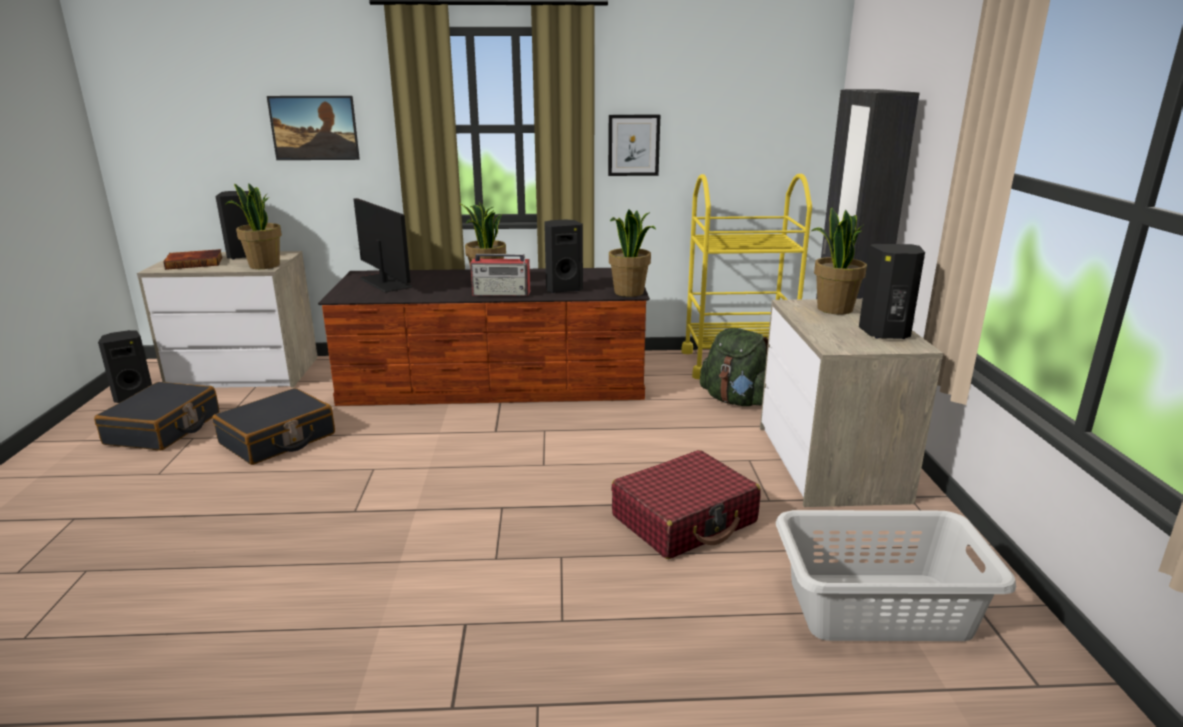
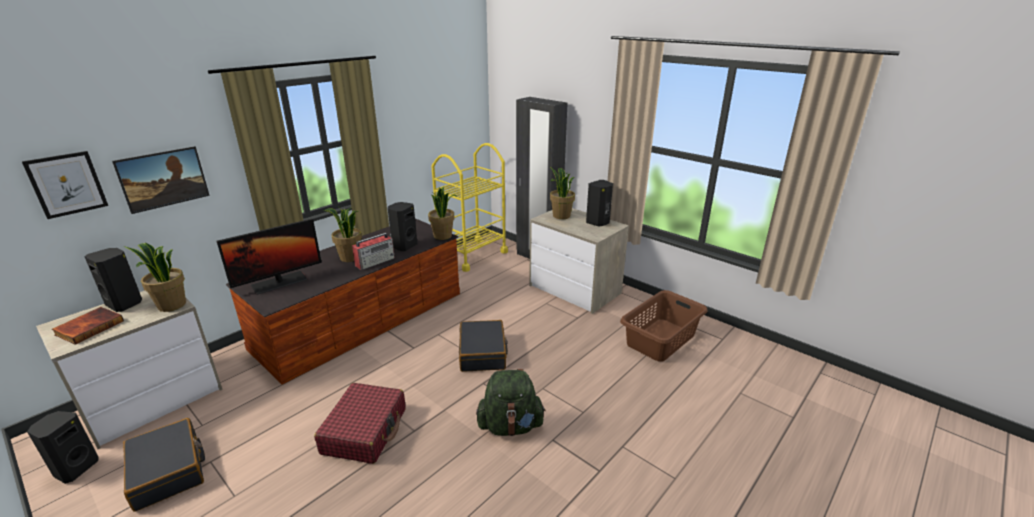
camera: 45 degrees left, 5 degrees up
(278, 439) = (283, 425): black suitcase -> black suitcase (483, 353)
(385, 282) = (279, 282): monitor -> monitor turned 135 degrees clockwise
(633, 145) = (395, 142): picture -> picture (67, 184)
(685, 519) = (562, 343): red suitcase -> red suitcase (365, 431)
(735, 400) = (500, 276): green backpack -> green backpack (510, 426)
(879, 608) = (661, 339): grey laundry basket -> brown laundry basket

